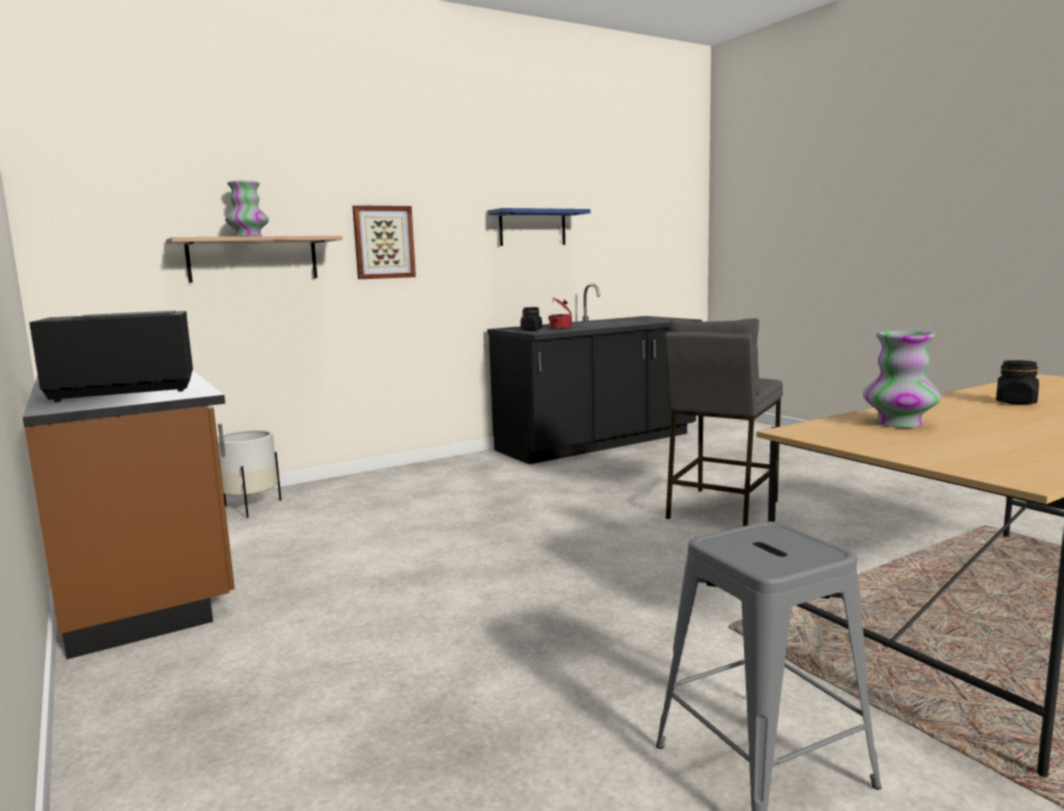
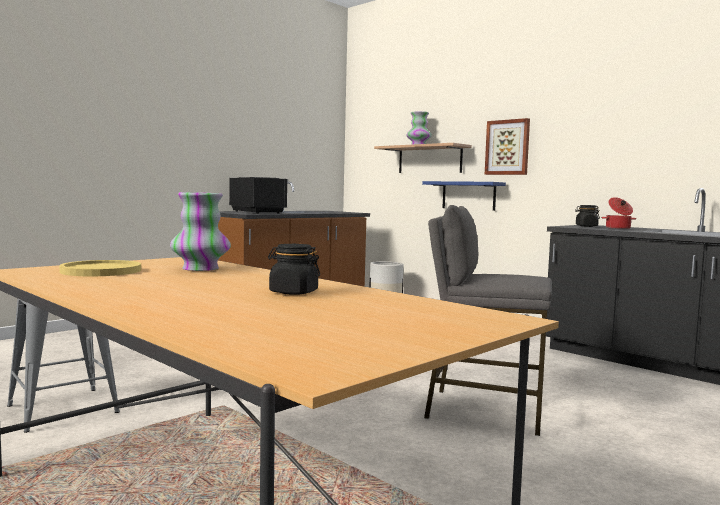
camera: 75 degrees right, 5 degrees down
(532, 228) = (650, 129): blue shelf -> blue shelf (468, 195)
(971, 451) = (101, 271): none -> yellow plate

